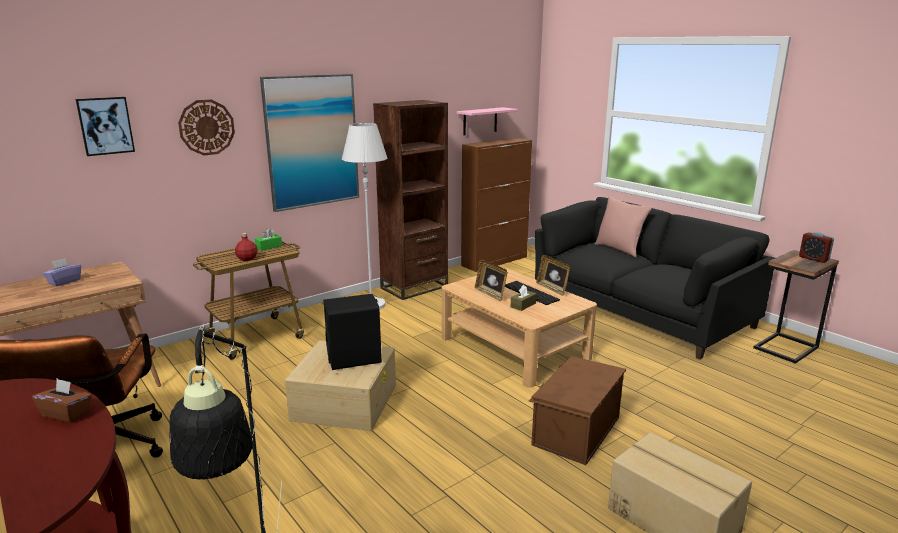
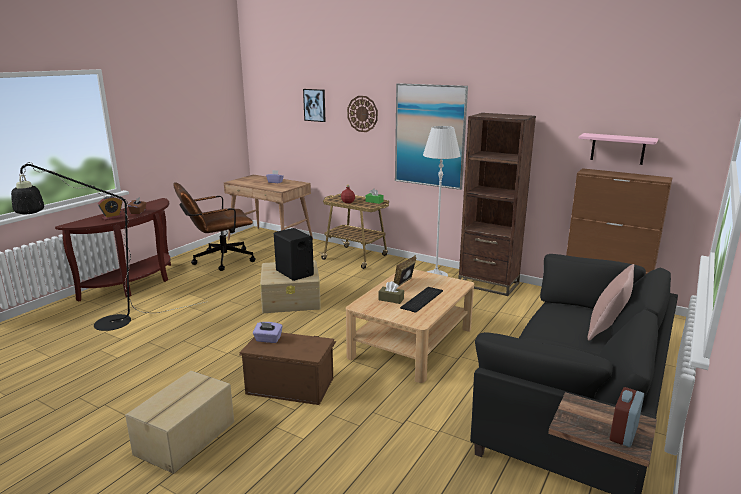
camera: 70 degrees right, 0 degrees up
(65, 448) = (112, 217): none -> alarm clock
(552, 289) = (441, 307): picture frame -> none
(563, 392) = (268, 339): none -> purple tissue box

